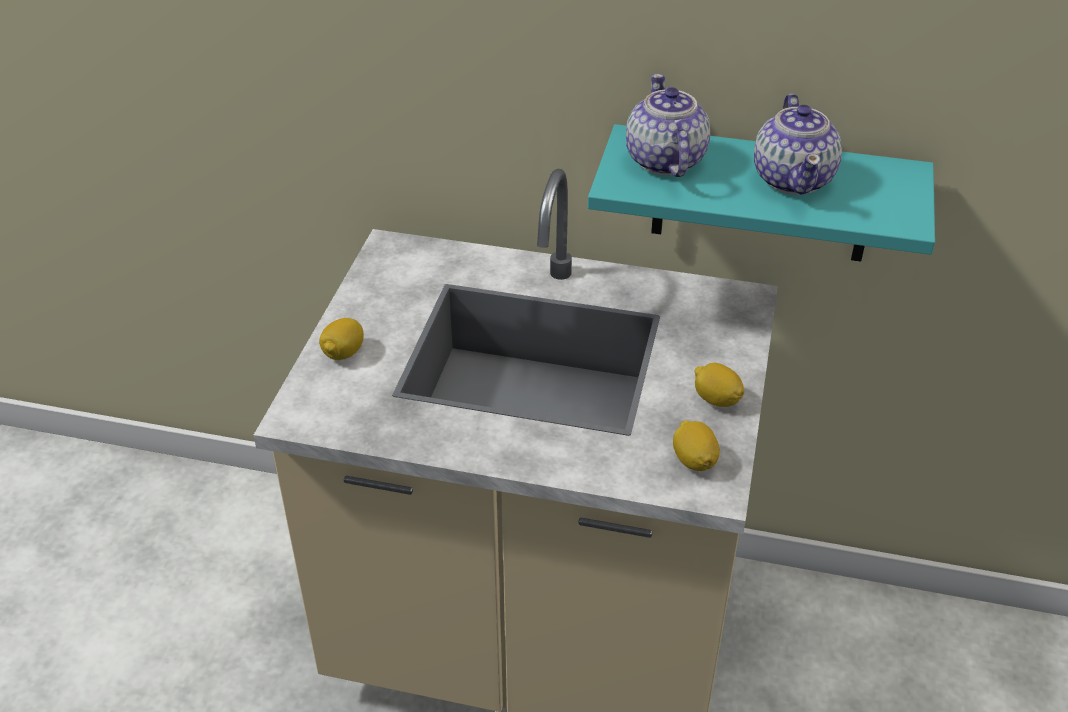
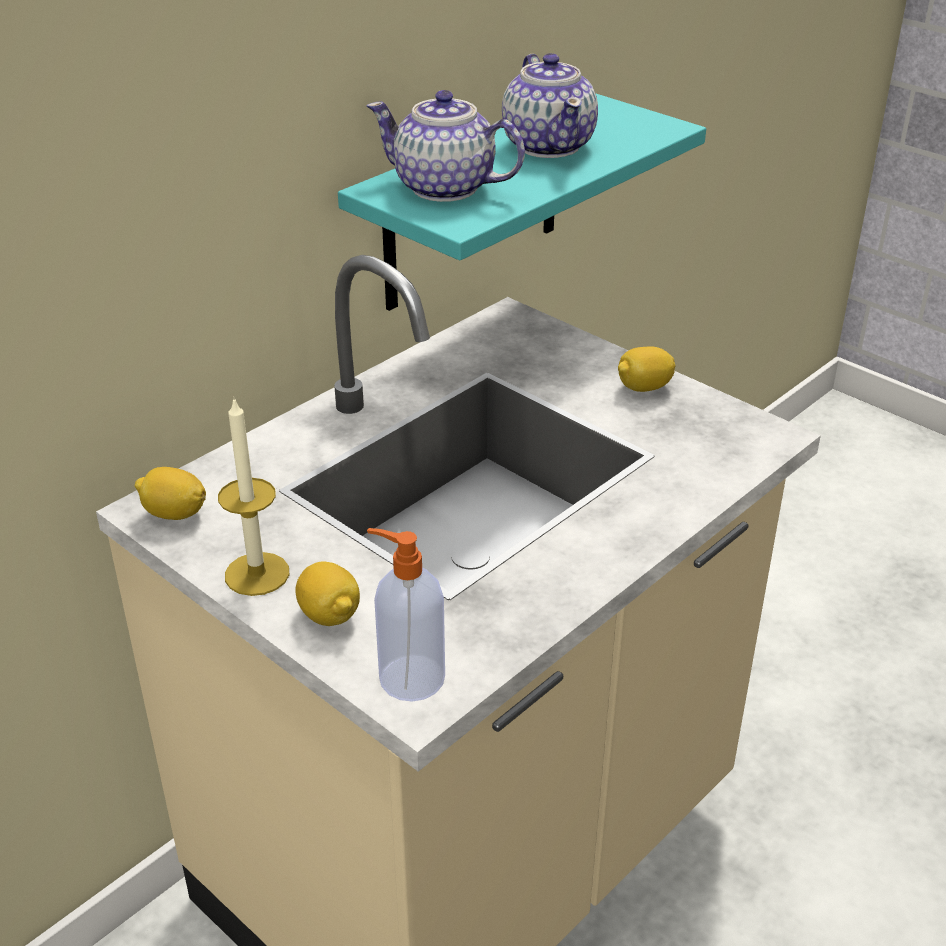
camera: 60 degrees left, 5 degrees down
(310, 407) = (409, 677): none -> soap dispenser
(360, 310) = (257, 574): none -> candle
(694, 460) = (720, 432): lemon -> lemon (174, 514)
(793, 179) = (549, 145): teapot -> teapot turned 45 degrees clockwise

